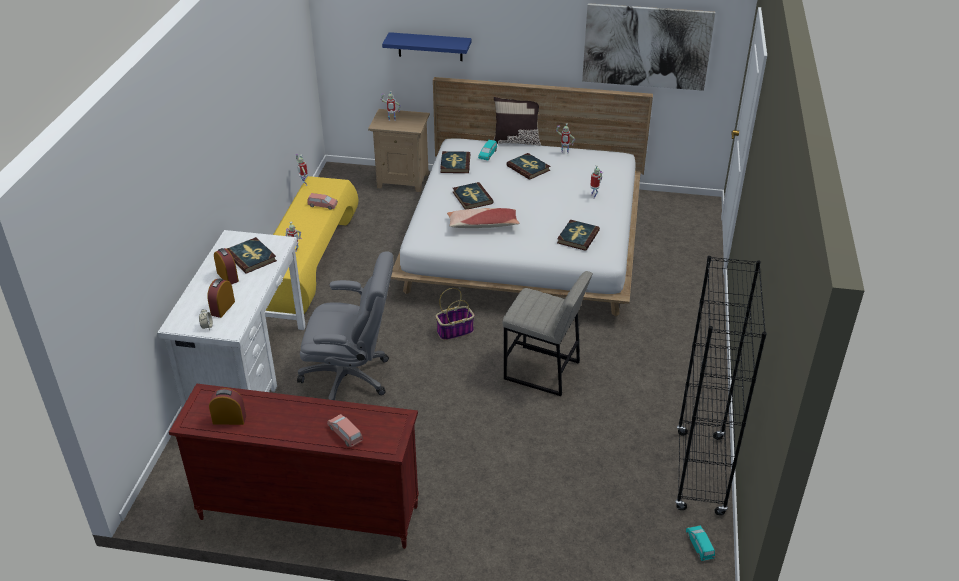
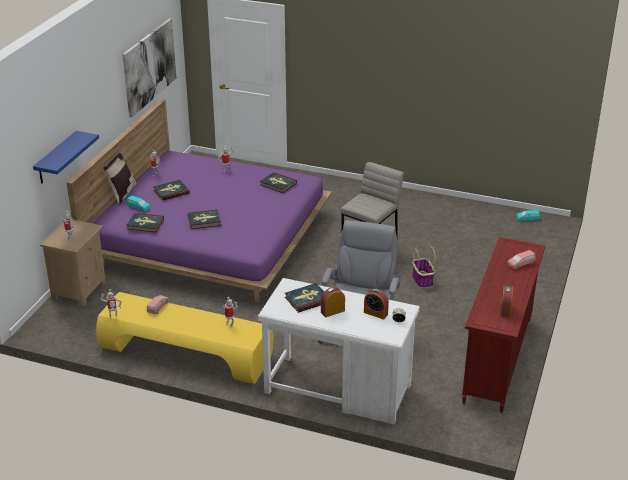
camera: 80 degrees left, 5 degrees down
(455, 331) = (315, 282): basket -> basket (422, 279)
(482, 225) = (246, 220): pillow -> none
(524, 242) = (211, 239): white bed -> purple bed
(700, 473) = (472, 209): black bookcase -> none

